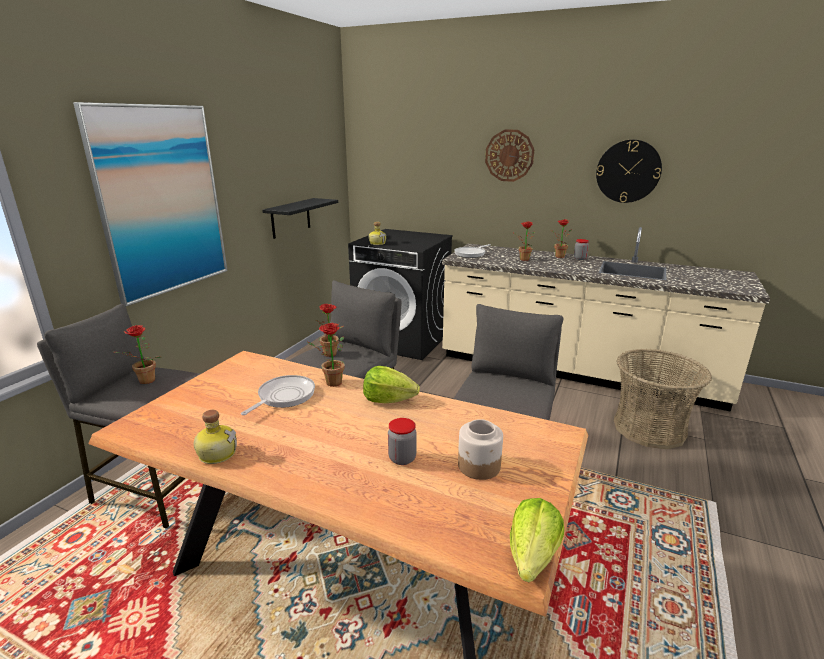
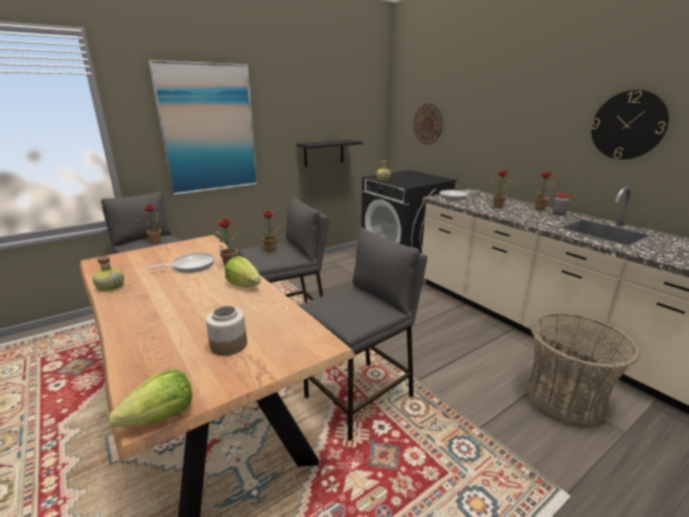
camera: 30 degrees right, 0 degrees up
(402, 458) = (192, 323): jar -> none
(509, 155) = (510, 108): wall clock -> wall clock (428, 124)

